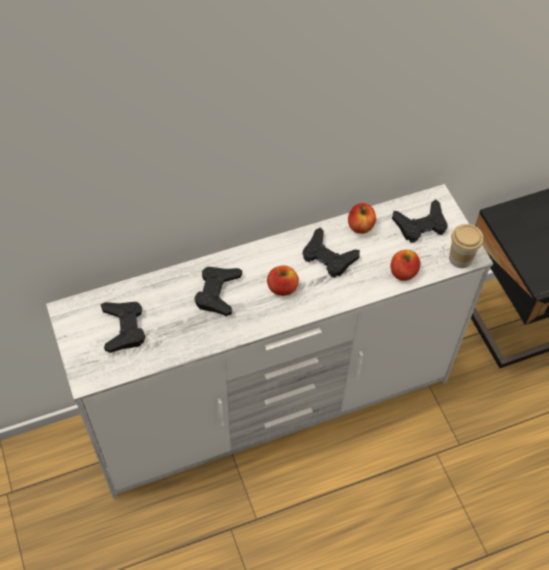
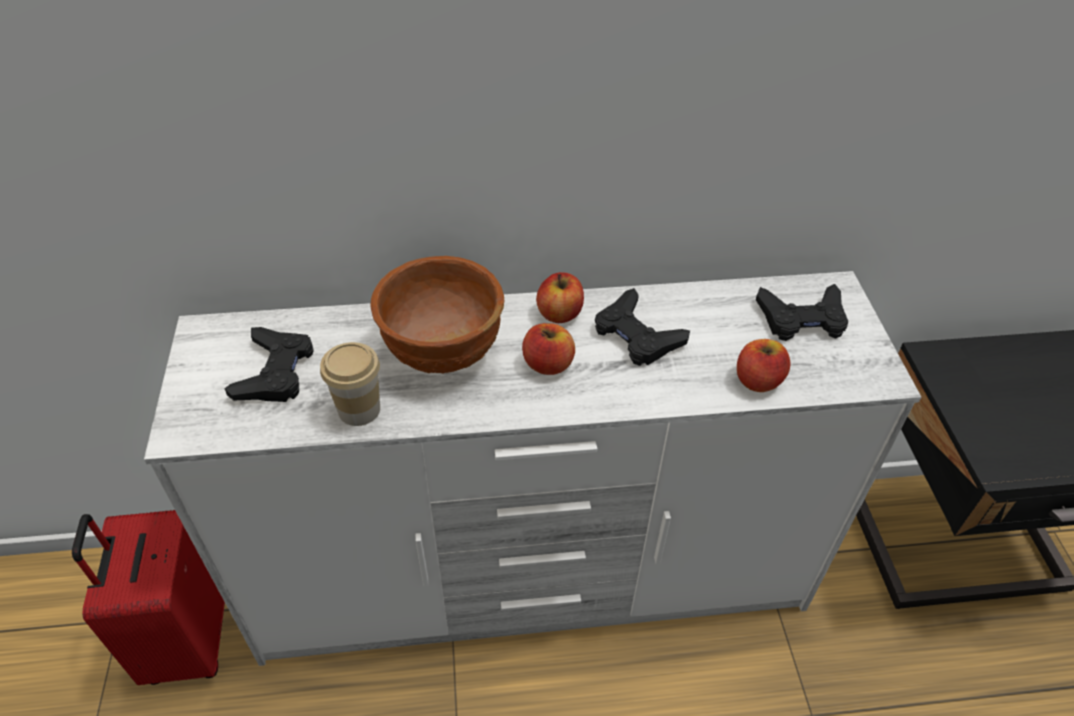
camera: 15 degrees right, 10 degrees down
(58, 495) = (187, 640): none -> red suitcase
(217, 292) = (442, 351): black game controller -> brown bowl
(360, 226) = (702, 303): apple -> apple (560, 313)
(460, 258) = (863, 378): cup -> cup (359, 409)

